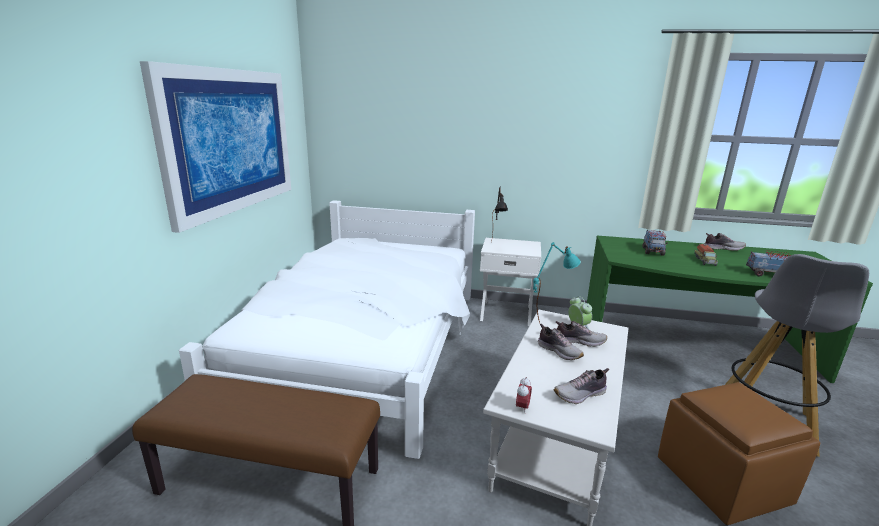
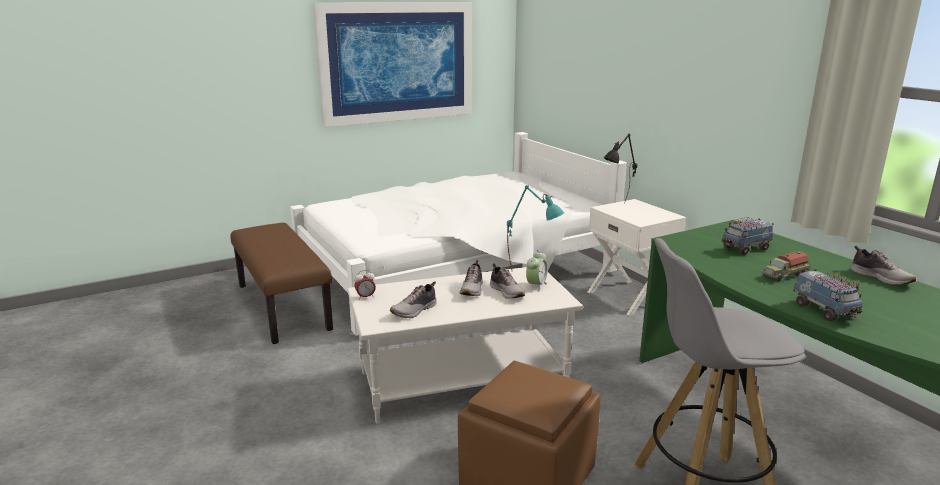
camera: 50 degrees right, 0 degrees up
(581, 395) = (415, 310): shoe -> shoe turned 75 degrees counterclockwise

